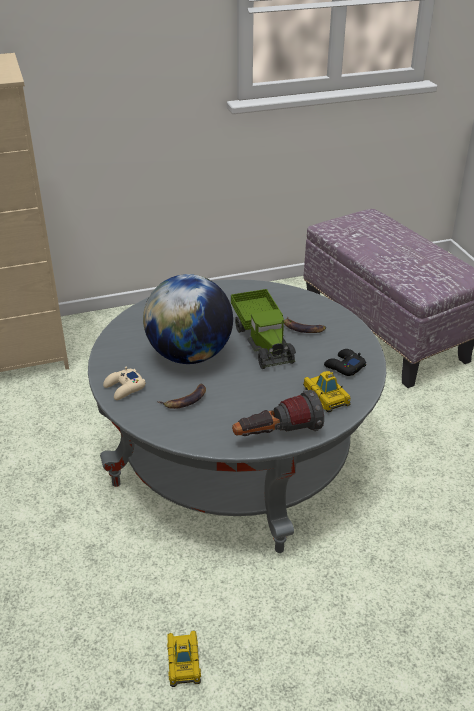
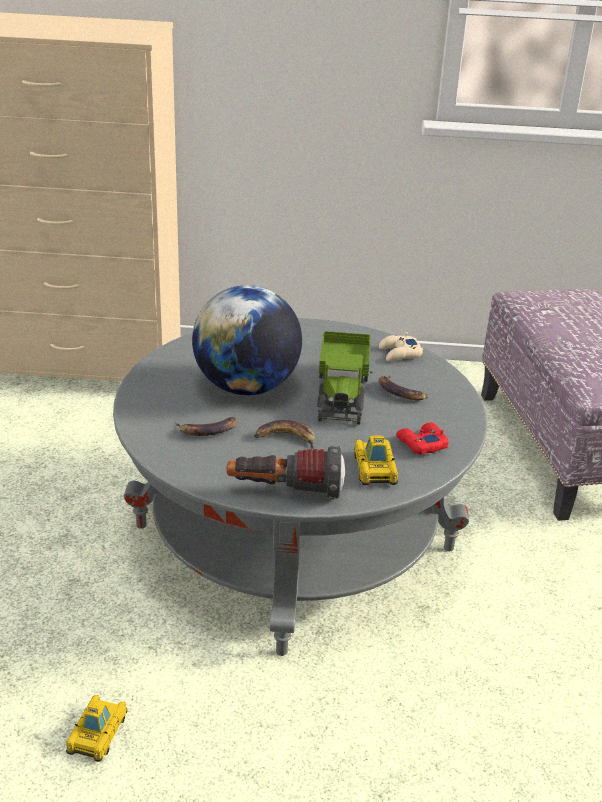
camera: 20 degrees right, 5 degrees down
(124, 388) = (150, 401): beige game controller -> beige game controller (399, 353)
(247, 390) = (285, 439): none -> banana
(344, 366) = (421, 443): black game controller -> red game controller

